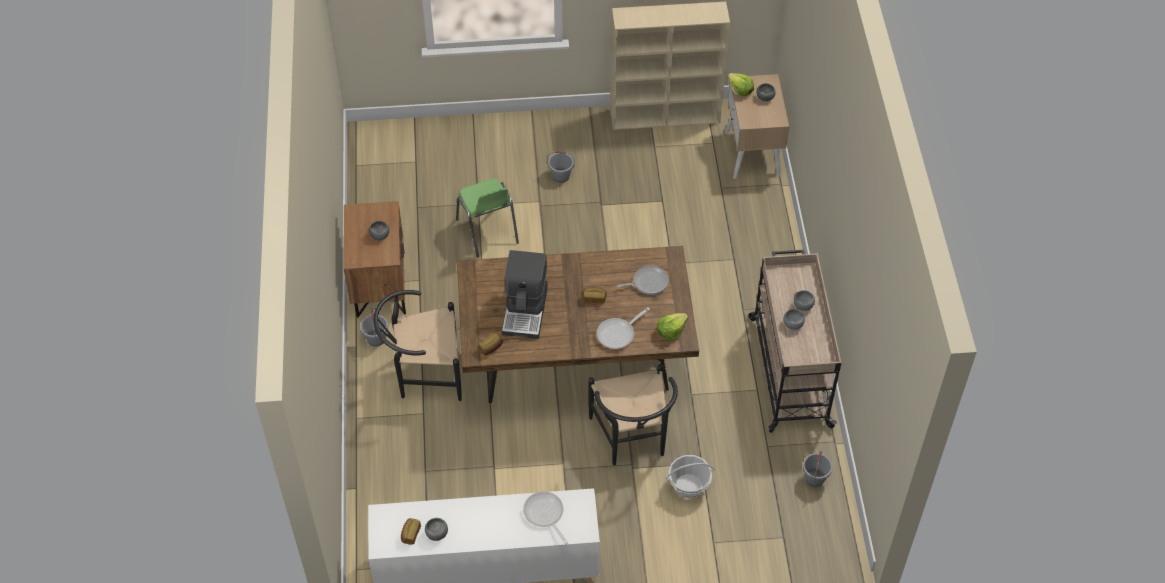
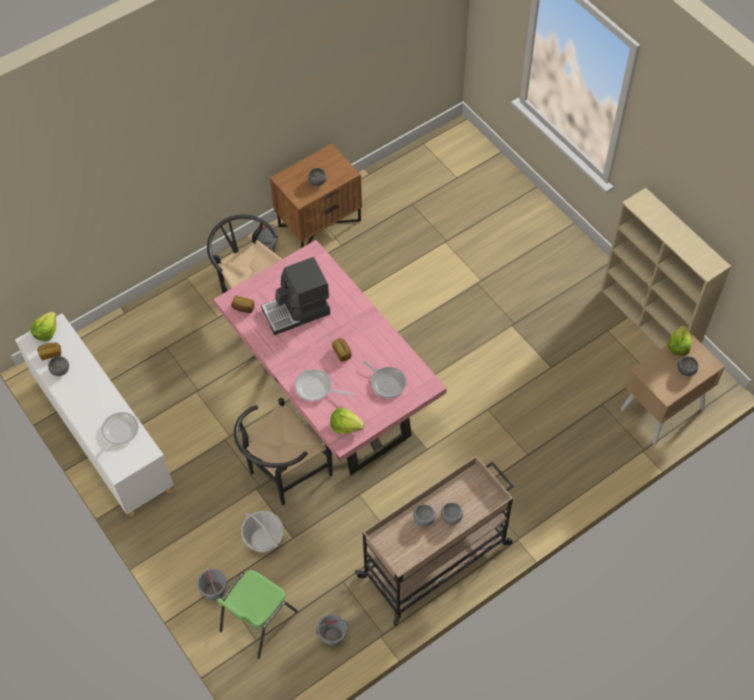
camera: 60 degrees right, 5 degrees up
(380, 527) = (46, 331): none -> lettuce
(487, 232) = (422, 263): green chair -> green chair (257, 621)
(561, 176) = (519, 281): grey bucket -> grey bucket (214, 591)
(577, 364) = (332, 395): brown dining table -> pink dining table

